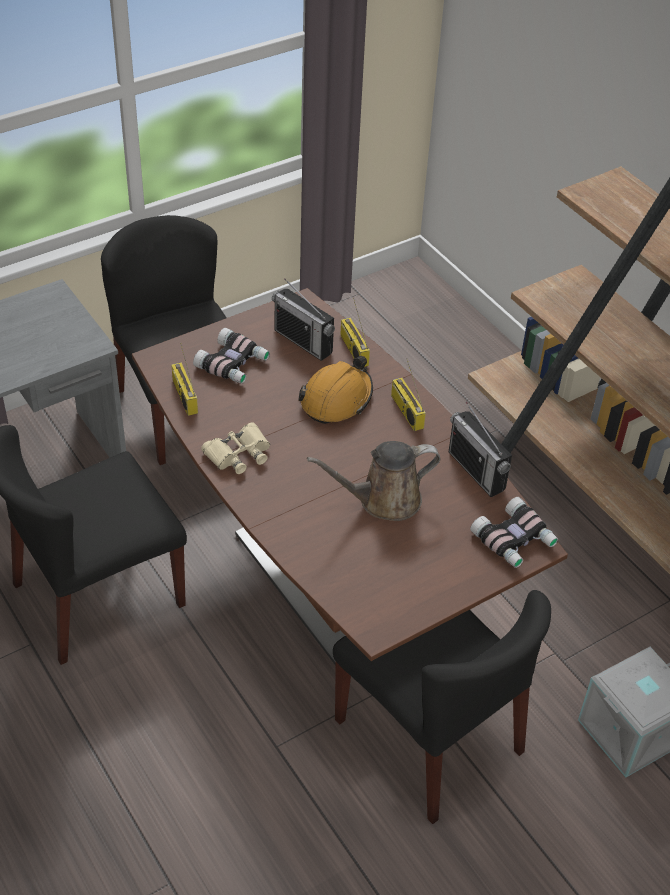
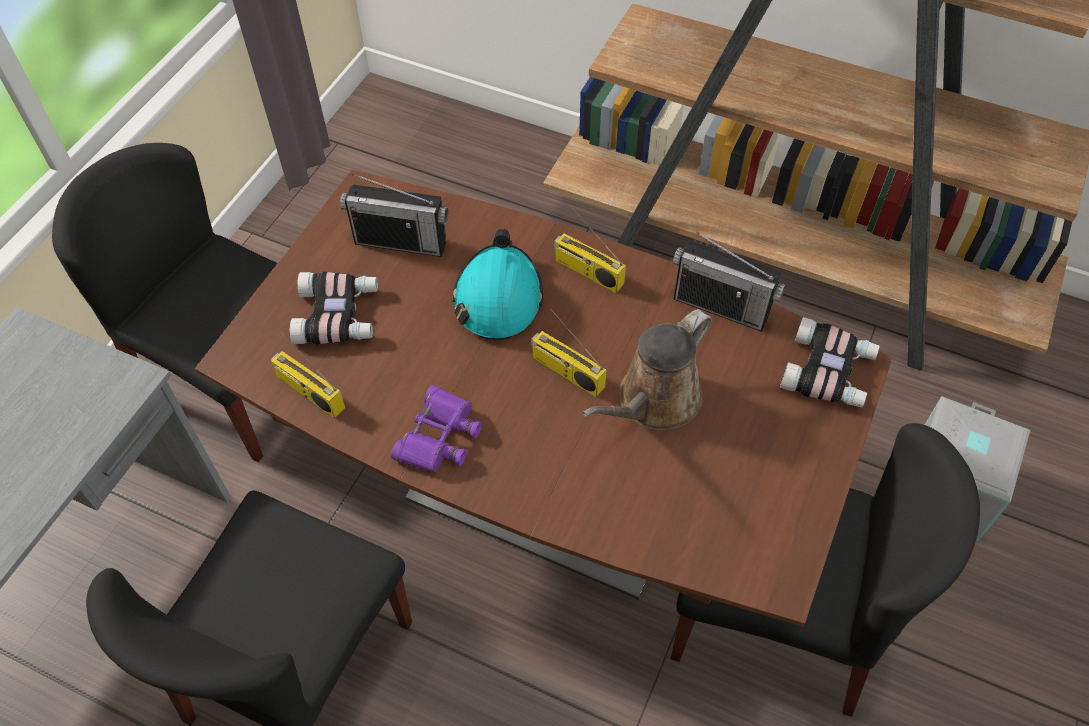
camera: 30 degrees left, 10 degrees up
(238, 454) = (438, 436): beige binoculars -> purple binoculars
(337, 399) = (498, 298): orange hard hat -> turquoise hard hat
(353, 349) = (467, 223): radio -> radio (566, 372)

